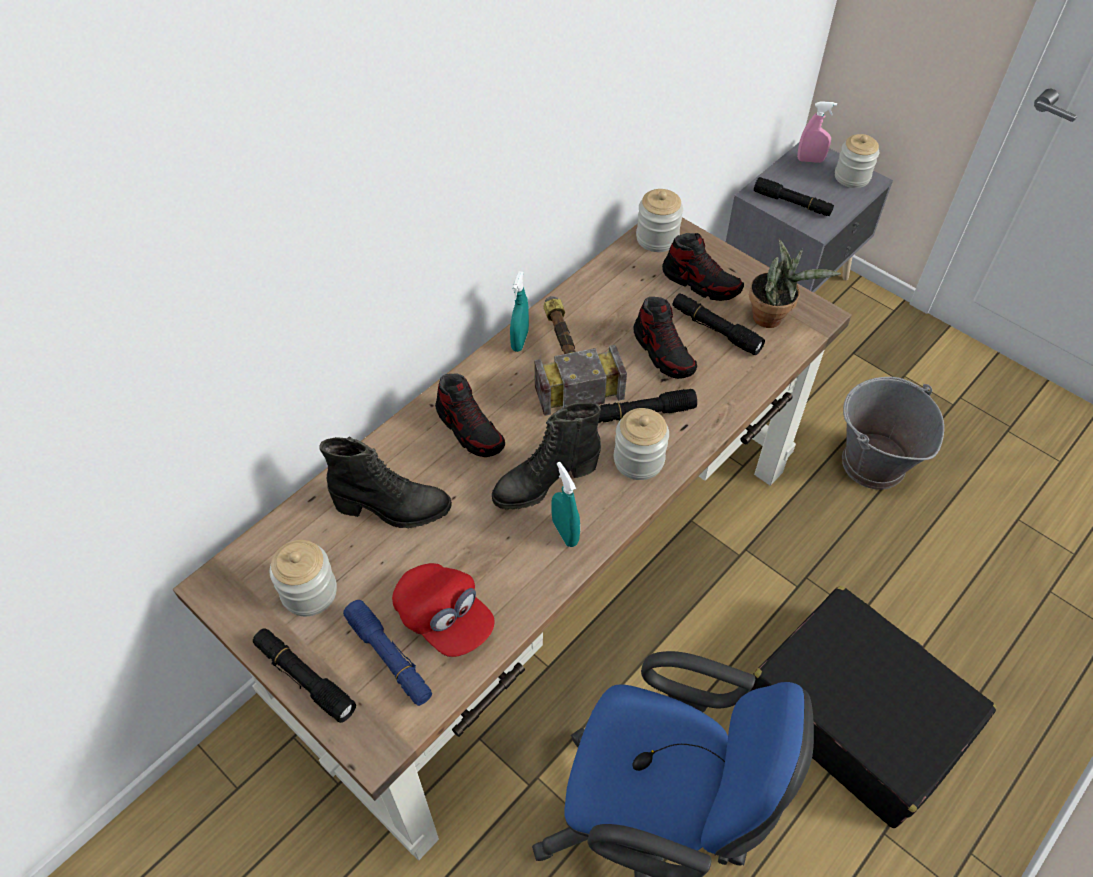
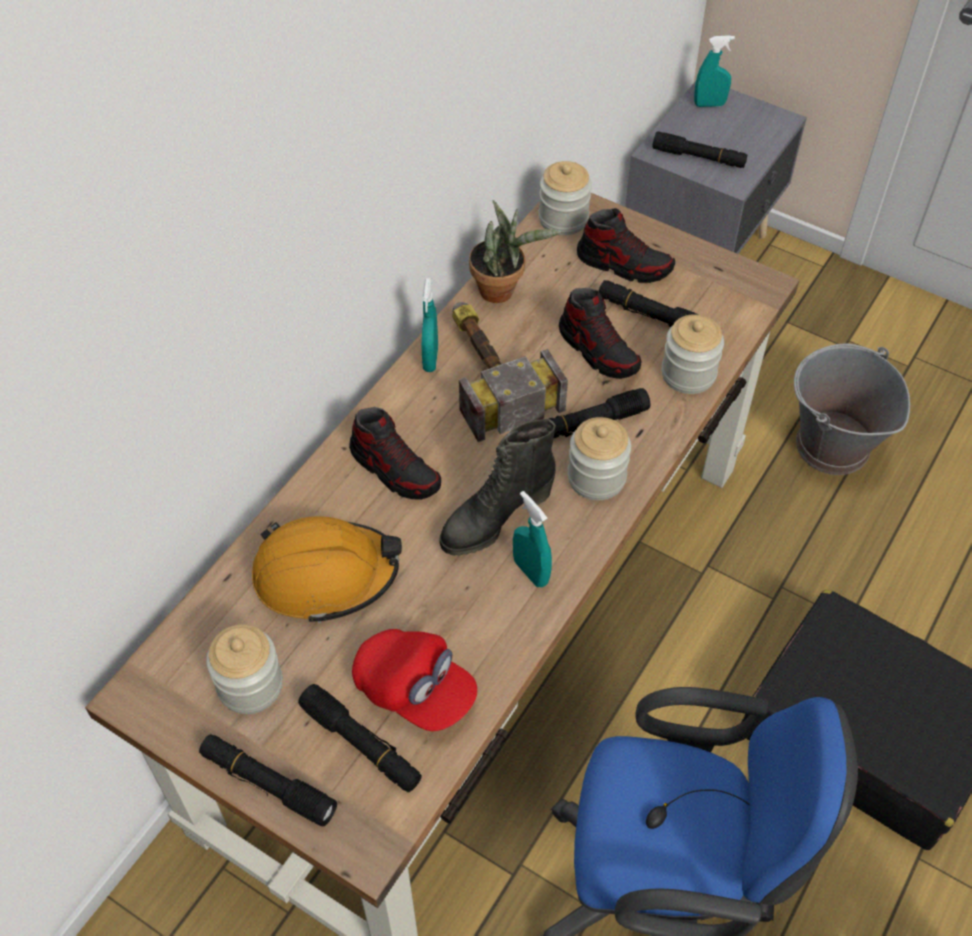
camera: 10 degrees left, 0 degrees up
(389, 657) = (361, 744): blue flashlight -> black flashlight
(392, 509) = (326, 575): black boot -> orange hard hat
(772, 317) = (712, 294): potted plant -> potted plant (502, 290)
(810, 160) = (709, 104): pink spray bottle -> turquoise spray bottle
(852, 177) = (760, 119): jar -> jar (688, 374)

